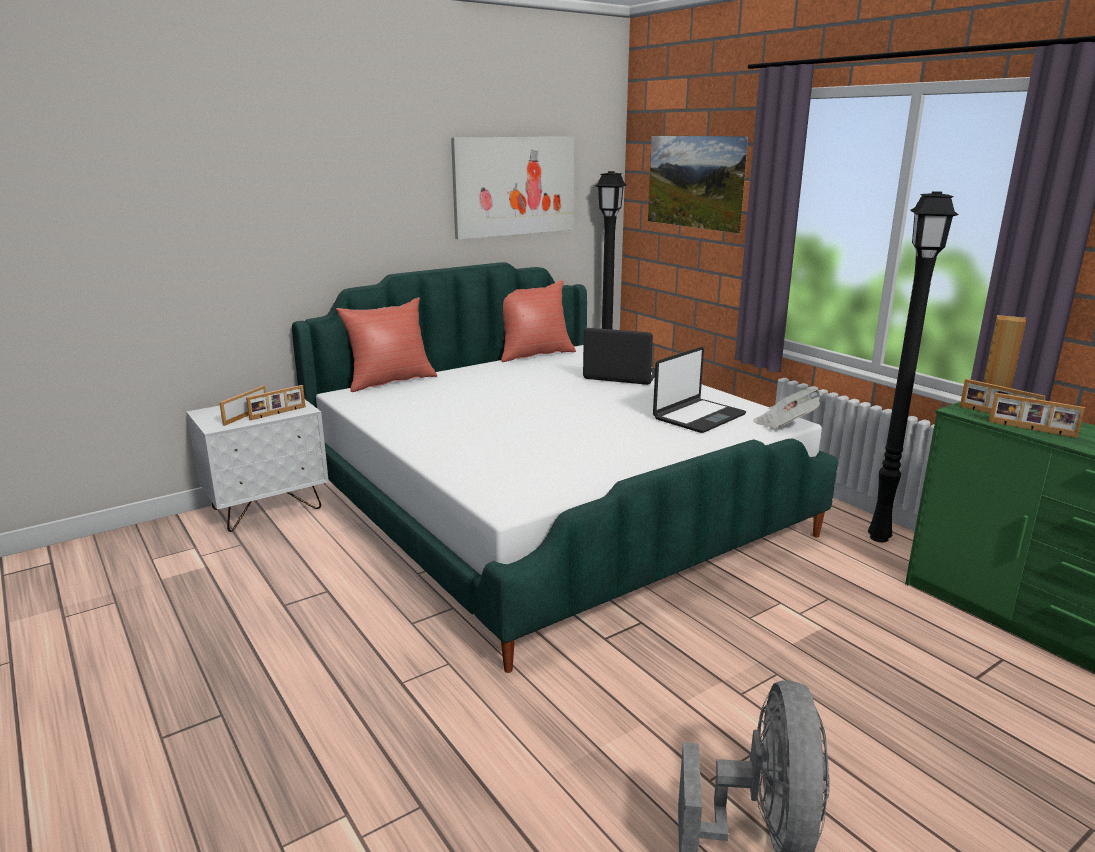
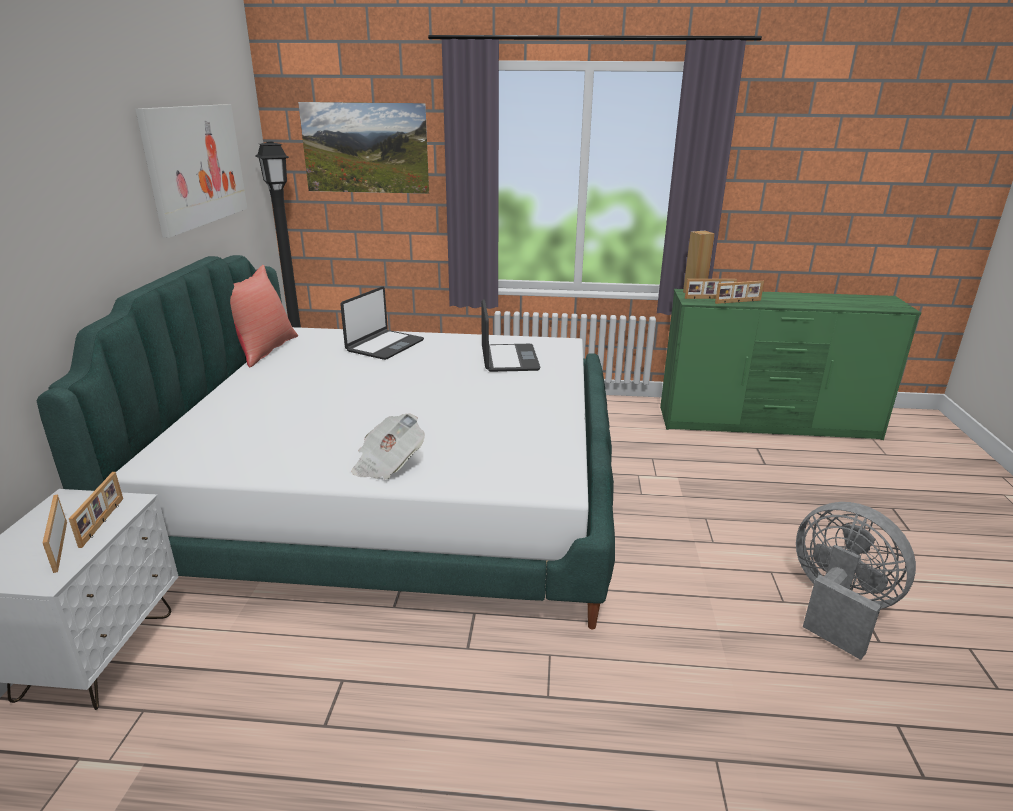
camera: 50 degrees left, 5 degrees up
(390, 381) = (171, 428): red pillow -> none
(621, 376) = (384, 346): laptop -> laptop turned 150 degrees clockwise
(785, 424) = (565, 345): newspaper -> newspaper (388, 464)
(880, 539) = (614, 408): black floor lamp -> none

